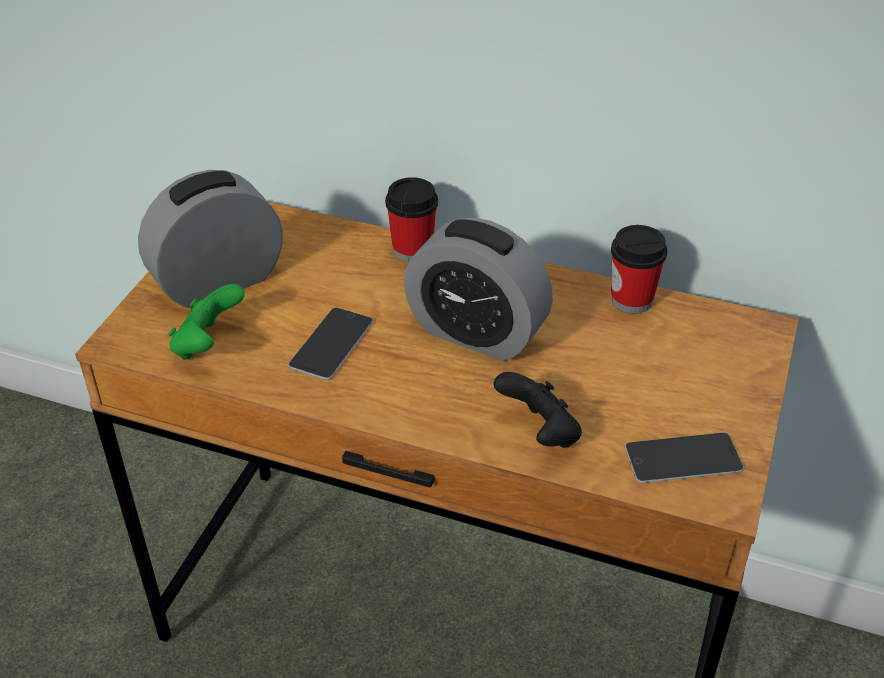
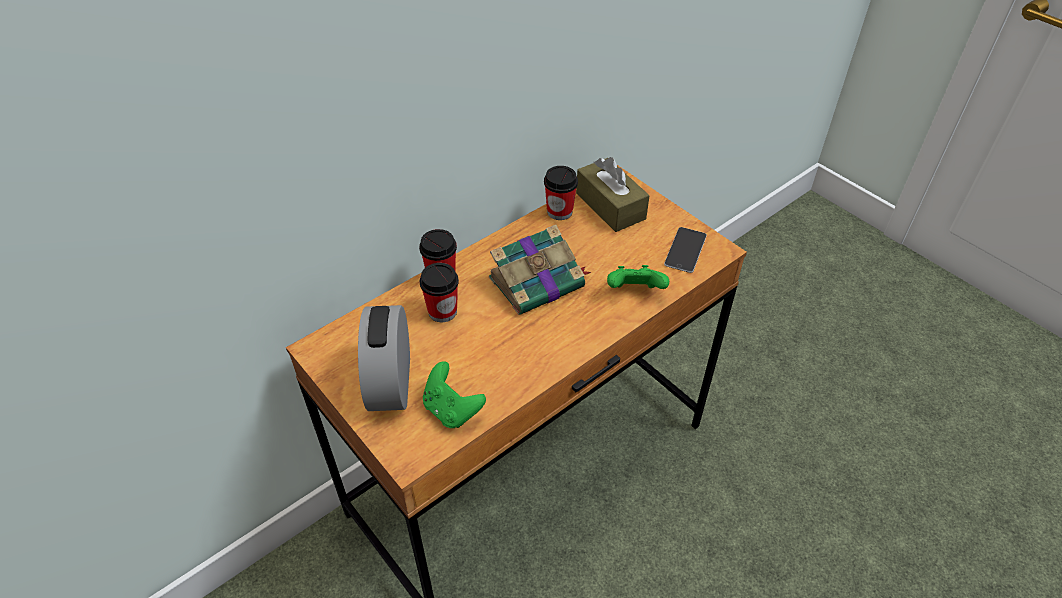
camera: 60 degrees left, 5 degrees up
(331, 343) = (499, 348): phone -> none
(356, 274) = (442, 311): none -> cup
(476, 333) = (538, 282): alarm clock -> book
(540, 433) = (635, 292): black game controller -> green game controller
(696, 344) = (610, 206): none -> brown tissue box

